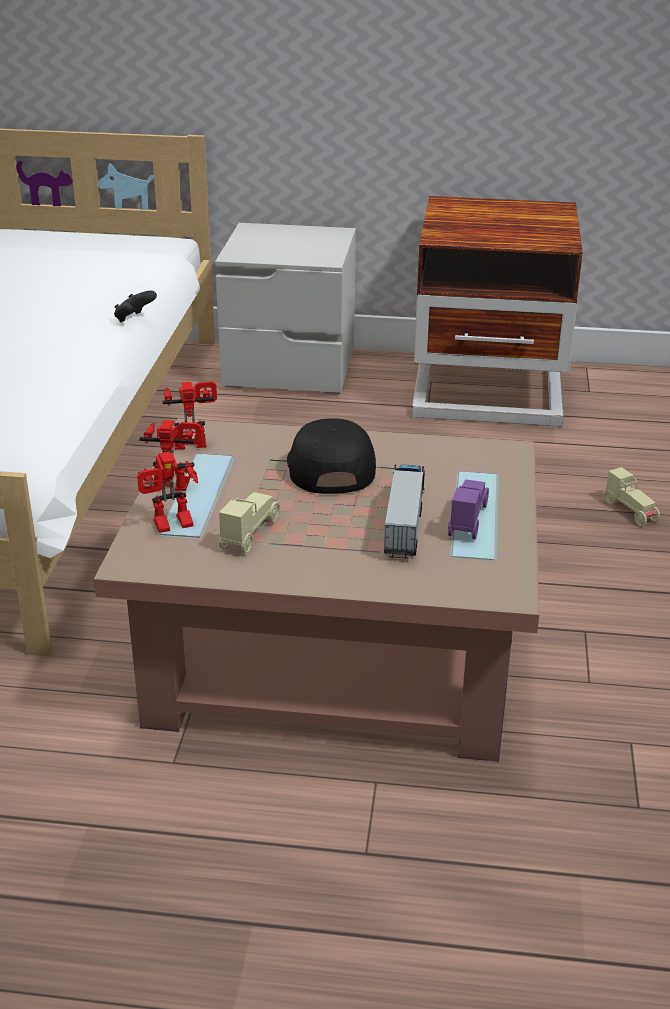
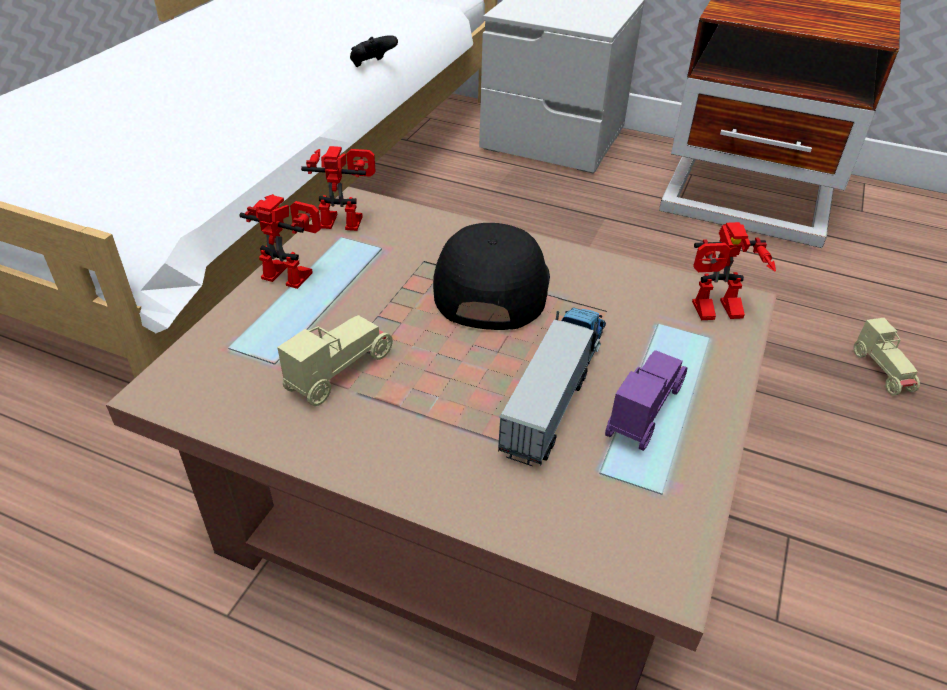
camera: 15 degrees right, 10 degrees up
(171, 526) = (249, 340): toy robot -> toy robot (716, 314)

